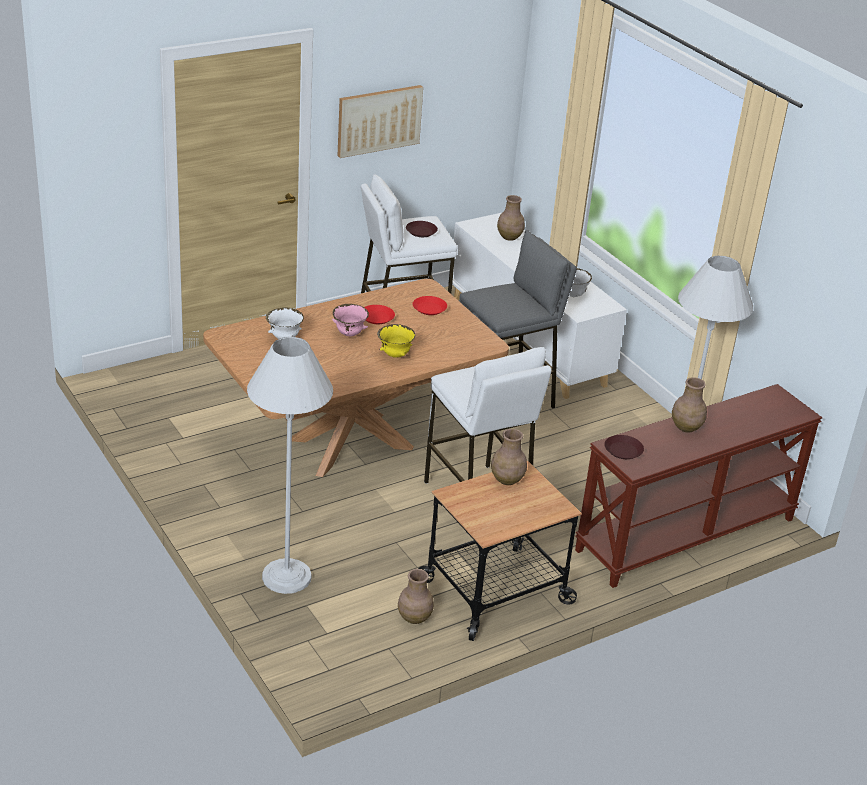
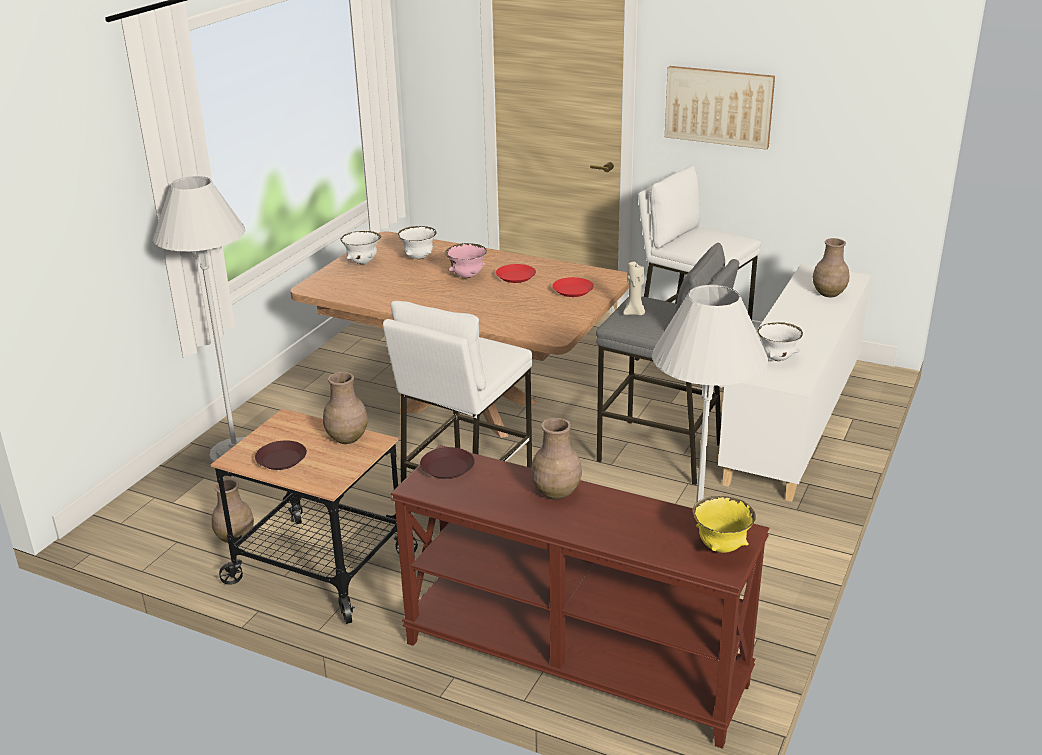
camera: 60 degrees right, 5 degrees down
(259, 363) = (363, 262): none -> white bowl
(395, 355) = (461, 304): yellow bowl -> yellow bowl (721, 547)
(421, 232) = (708, 242): brown plate -> brown plate (281, 460)
(497, 304) = (635, 313): none -> beige candle

